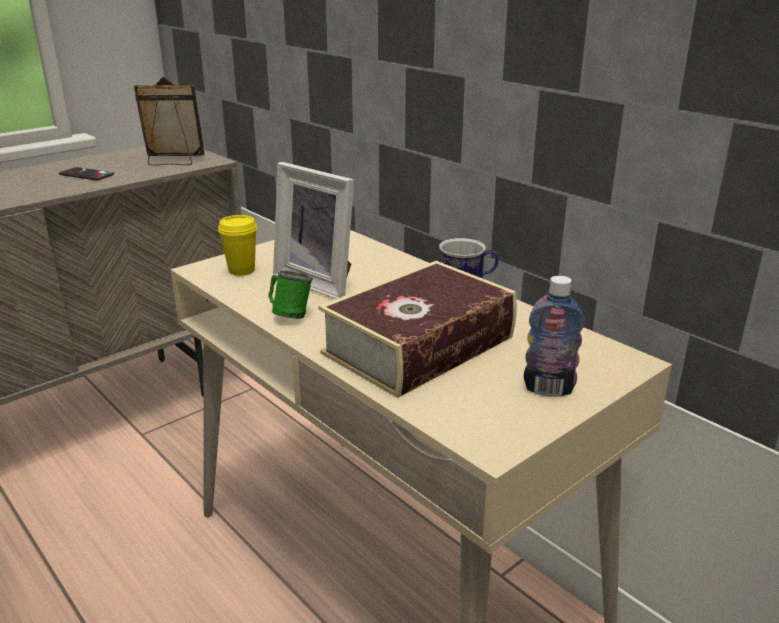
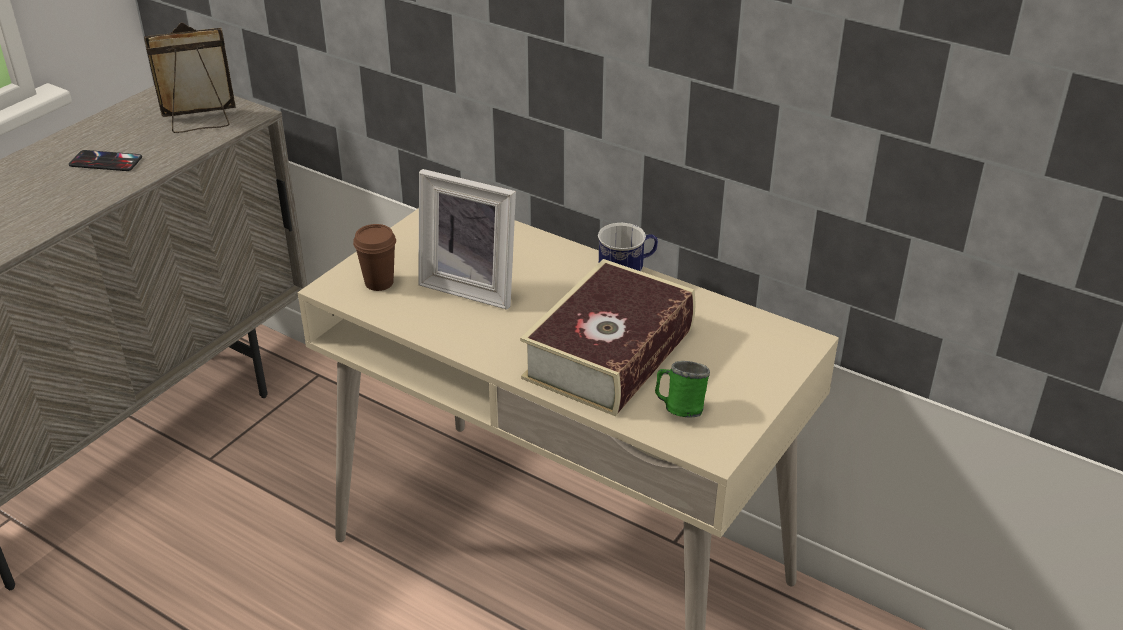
camera: 15 degrees left, 10 degrees up
(241, 270) = (379, 282): yellow cup -> brown cup
(289, 315) = (464, 336): green mug -> green mug (679, 408)
(548, 389) = (742, 383): bottle -> none

